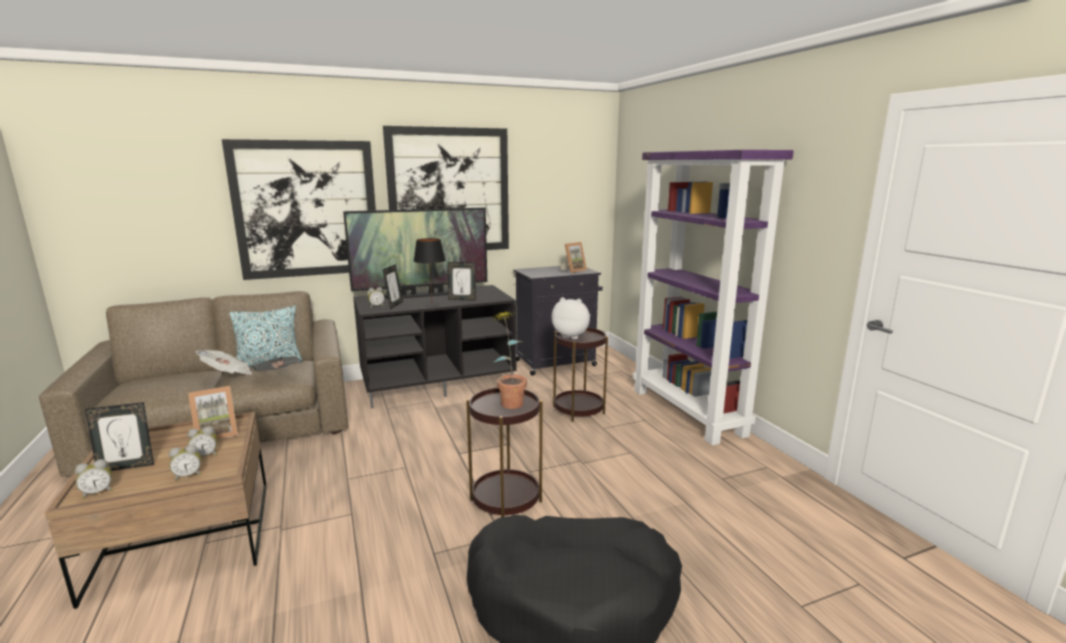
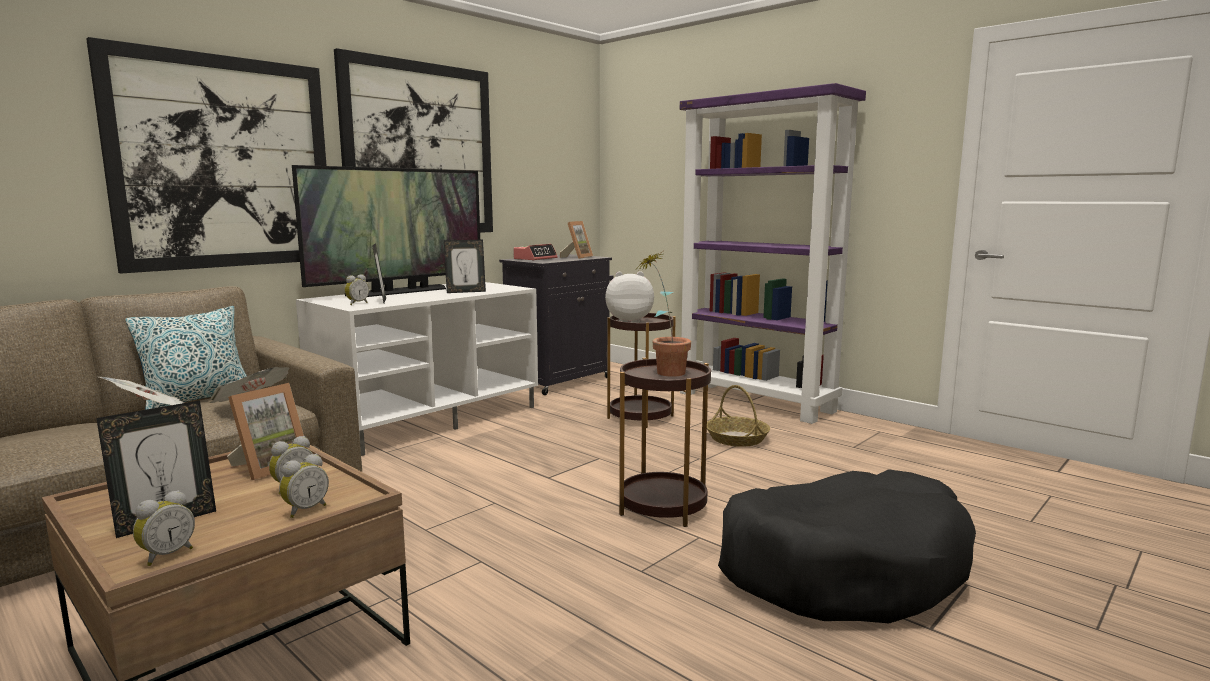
camera: 25 degrees left, 5 degrees down
(432, 304) = (434, 297): black table lamp -> none
(439, 383) = (429, 418): black tv stand -> white tv stand
(539, 270) = (535, 258): none -> alarm clock
(630, 447) = (736, 438): none -> basket

